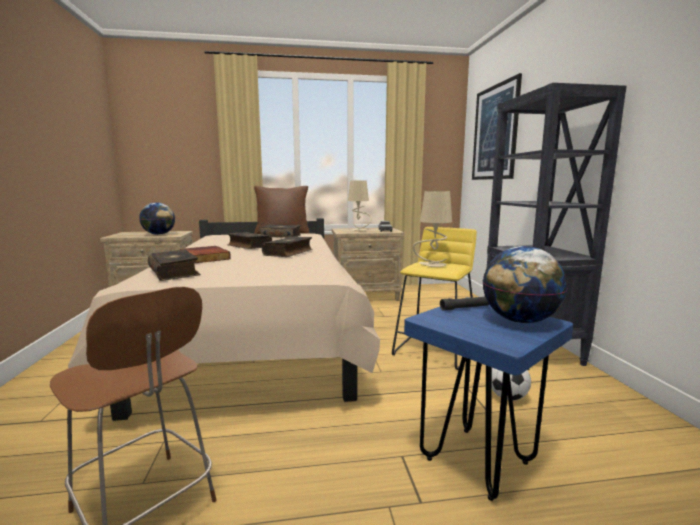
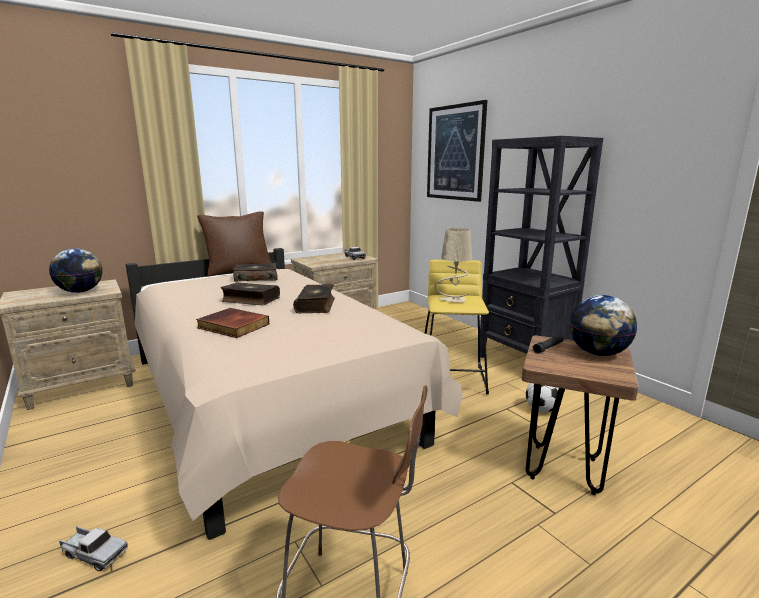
camera: 25 degrees left, 5 degrees up
(45, 406) = (94, 553): none -> toy truck
(175, 272) = (246, 355): book -> none
(359, 230) = (327, 259): beige table lamp -> none
(477, 461) = (563, 469): blue stool -> brown stool

